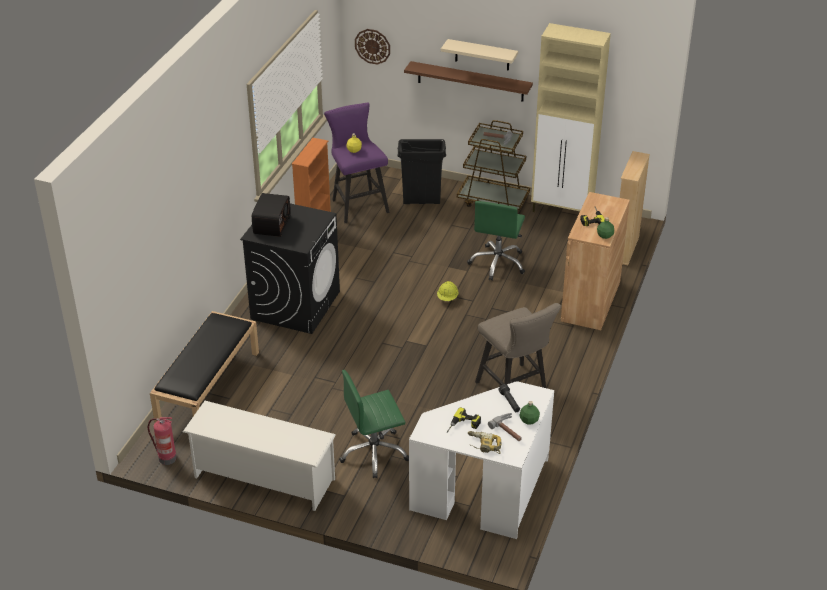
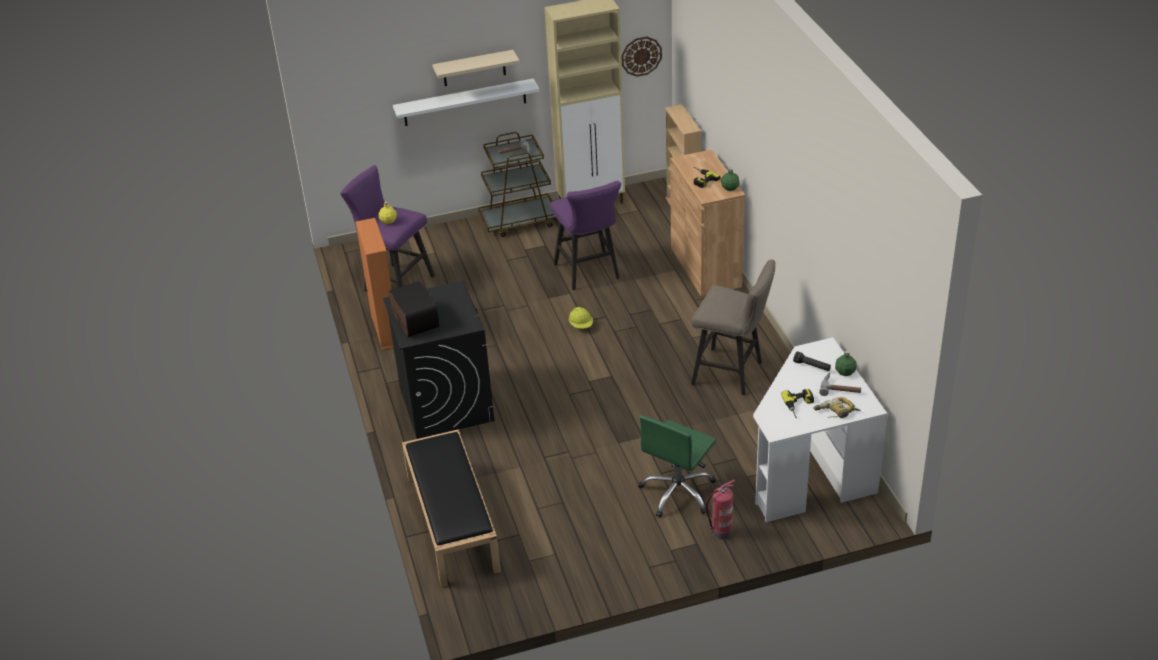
camera: 35 degrees left, 0 degrees up
(166, 458) = (491, 610): fire extinguisher -> fire extinguisher (721, 532)
(263, 478) = (606, 572): white shoe rack -> none
(372, 46) = (345, 104): wall clock -> wall clock (641, 56)
(422, 200) = (453, 251): black trash can -> none
(470, 81) = (465, 102): brown shelf -> white shelf
(498, 263) = (589, 273): green office chair -> purple stool

